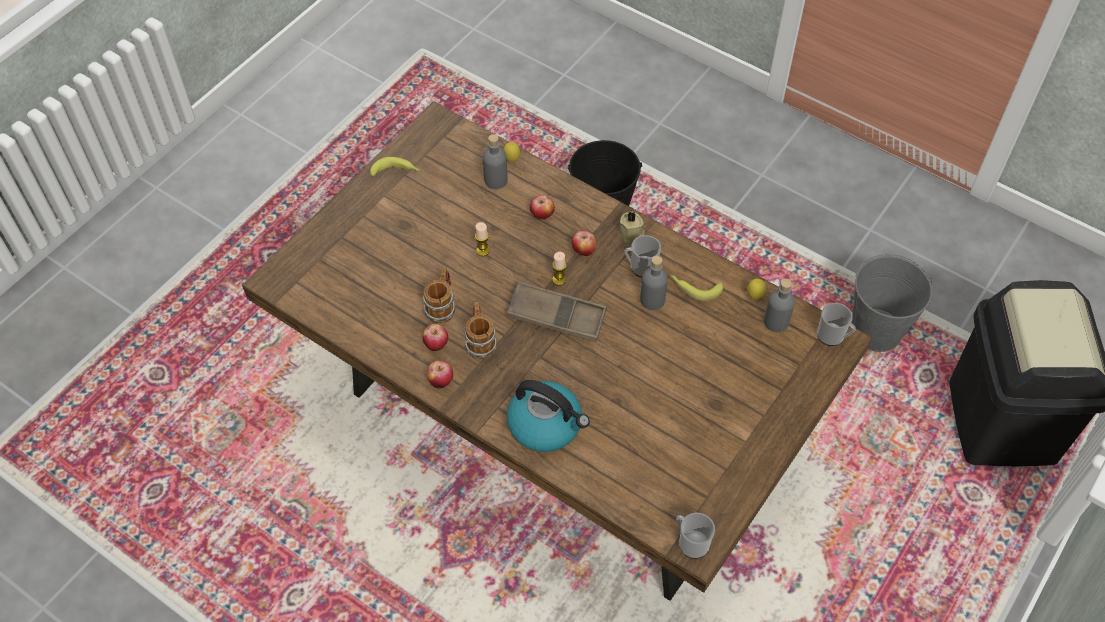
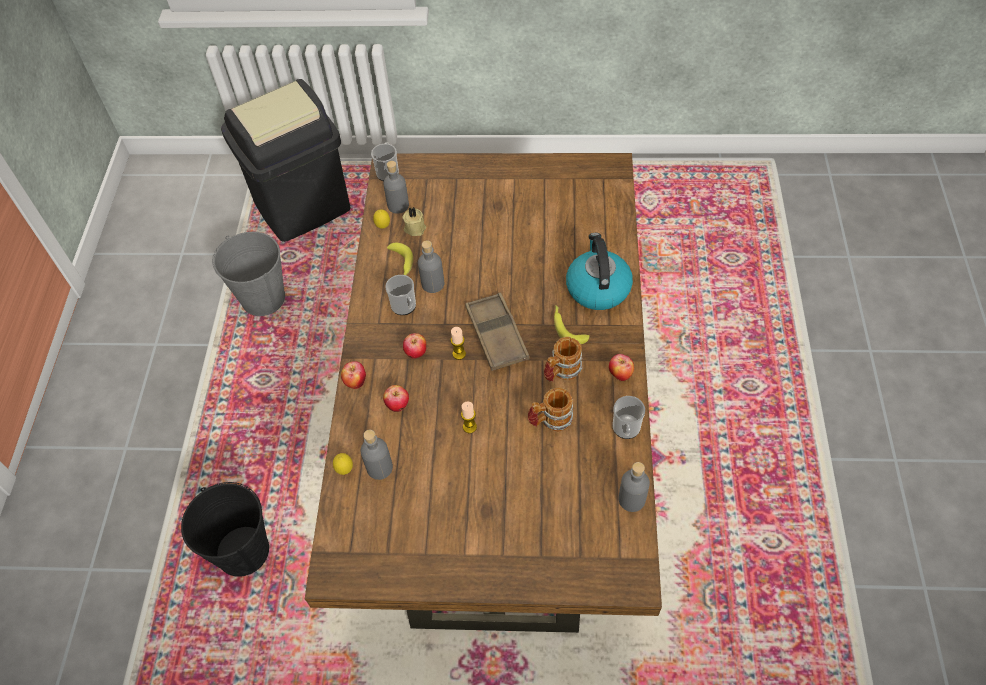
camera: 120 degrees left, 0 degrees up
(330, 317) = (631, 499): none -> grey bottle
(396, 172) = (427, 564): banana -> banana (567, 327)
(436, 345) = (590, 399): apple -> apple (355, 382)
(631, 234) = (373, 331): beige candle -> beige candle (415, 227)
(691, 542) = (612, 171): mug -> mug (626, 430)

